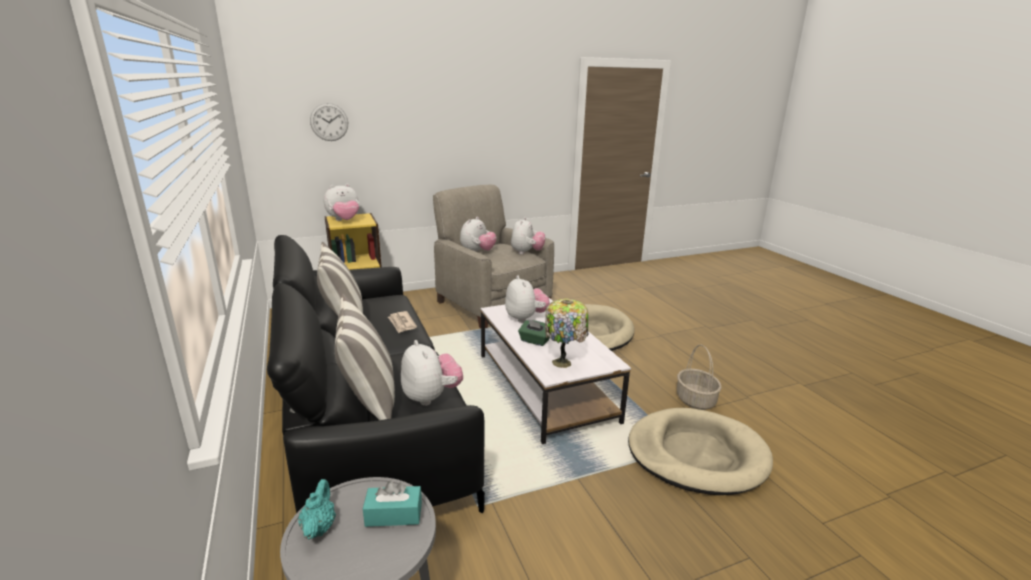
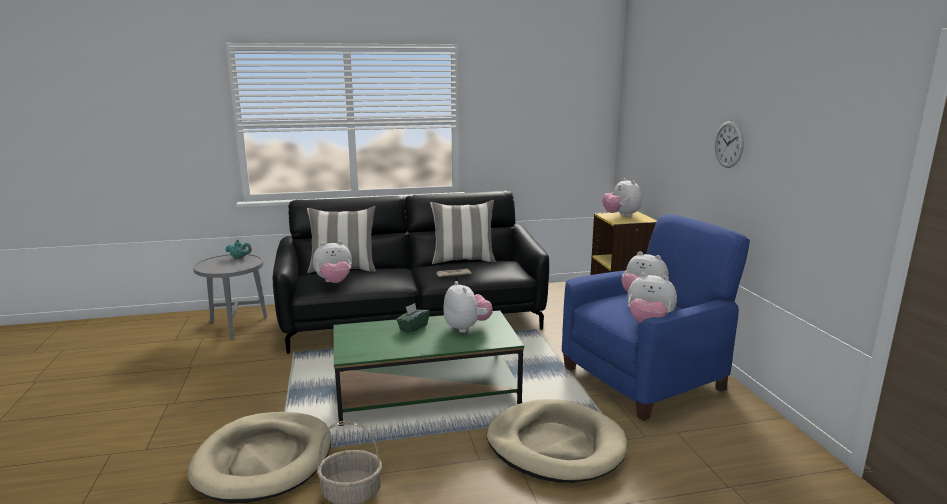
camera: 100 degrees right, 5 degrees down
(329, 122) = (654, 118): wall clock -> wall clock (729, 144)
(394, 514) = (229, 267): turquoise tissue box -> none
(491, 304) = (644, 378): beige armchair -> blue armchair
(525, 318) = (467, 328): plush toy -> plush toy turned 105 degrees counterclockwise
(544, 387) = (426, 392): white coffee table -> green coffee table
(563, 363) = (363, 335): table lamp -> none

